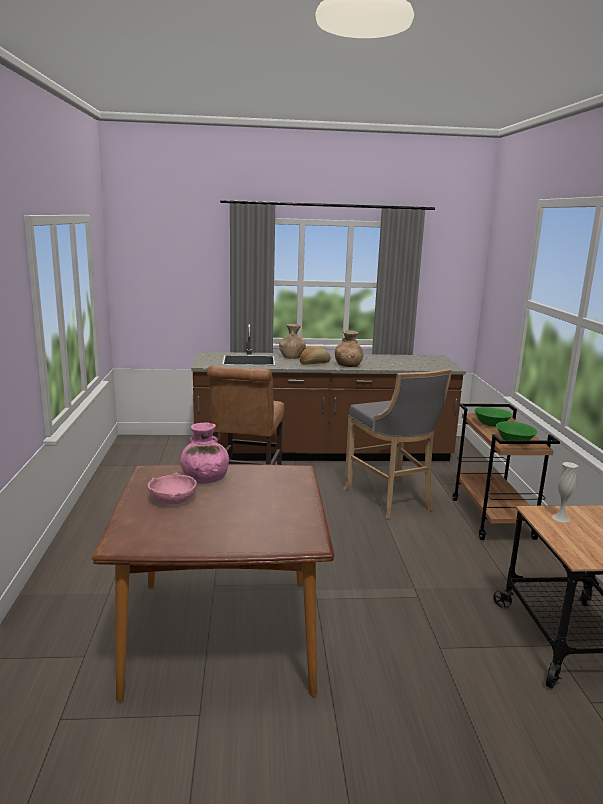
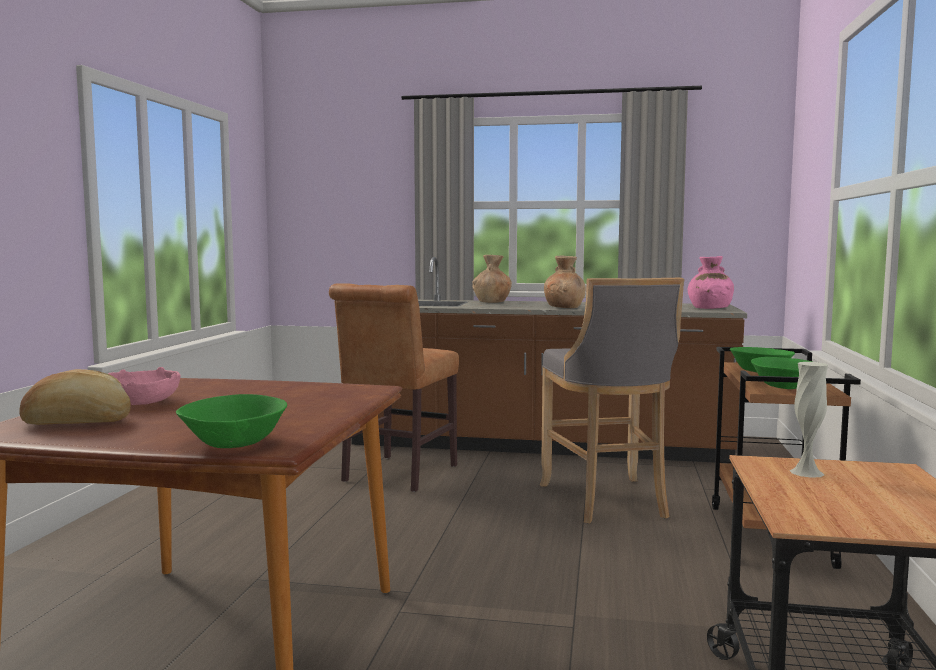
camera: 15 degrees right, 10 degrees down
(204, 479) = (219, 389): pink vase -> pink vase (709, 308)
(282, 540) = (233, 442): none -> green bowl
(314, 363) = (517, 306): bread -> bread (77, 423)

